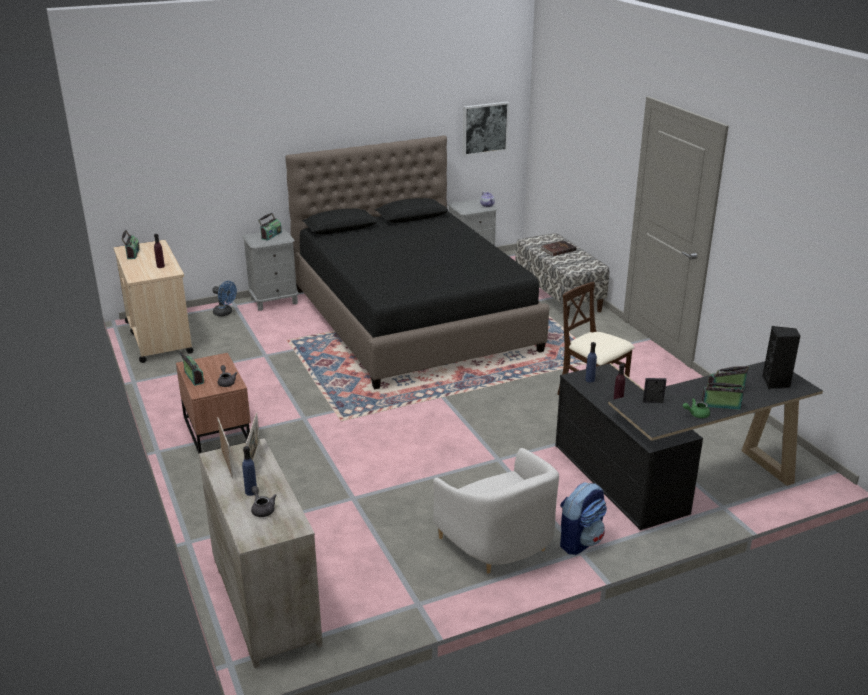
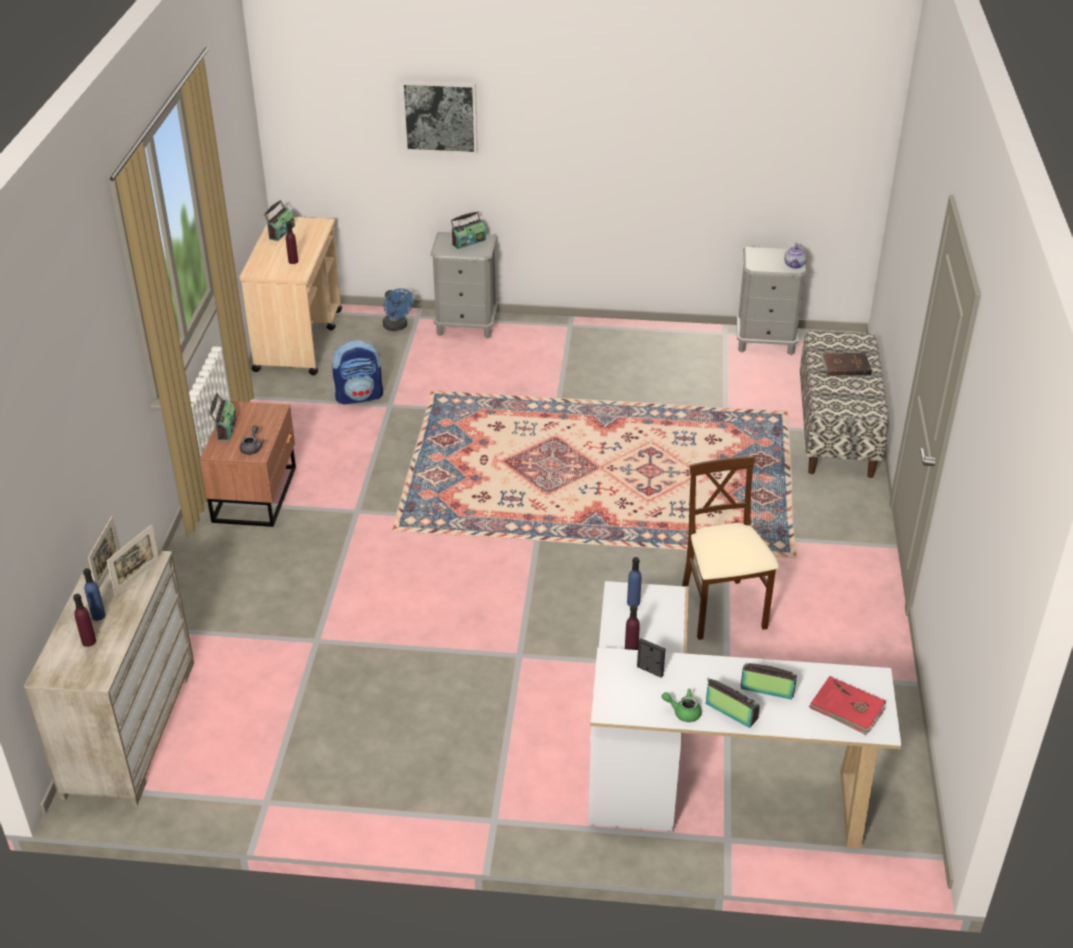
camera: 30 degrees right, 10 degrees up
(262, 509) = (89, 641): grey teapot -> purple bottle
(413, 319) = (607, 407): black bed -> none
(484, 128) = (818, 150): picture -> picture (440, 116)
(499, 544) = (415, 768): white armchair -> none
(580, 541) = (507, 806): backpack -> backpack (359, 396)
(671, 479) = (702, 772): black desk -> white desk
(776, 383) = (847, 708): black speaker -> red book

